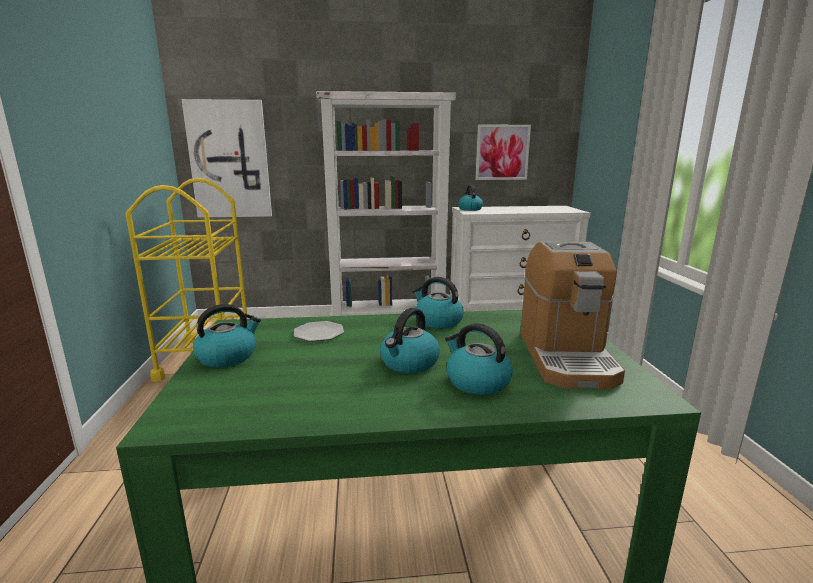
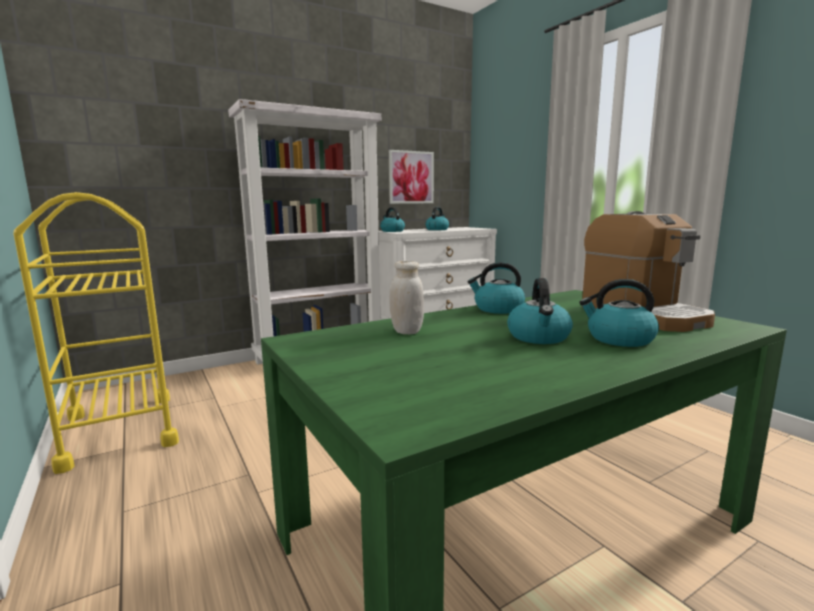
camera: 25 degrees left, 5 degrees down
(228, 356) = (346, 363): kettle -> kettle (437, 229)
(229, 160) = (111, 179): picture -> none
(319, 333) = (406, 331): plate -> white jar

